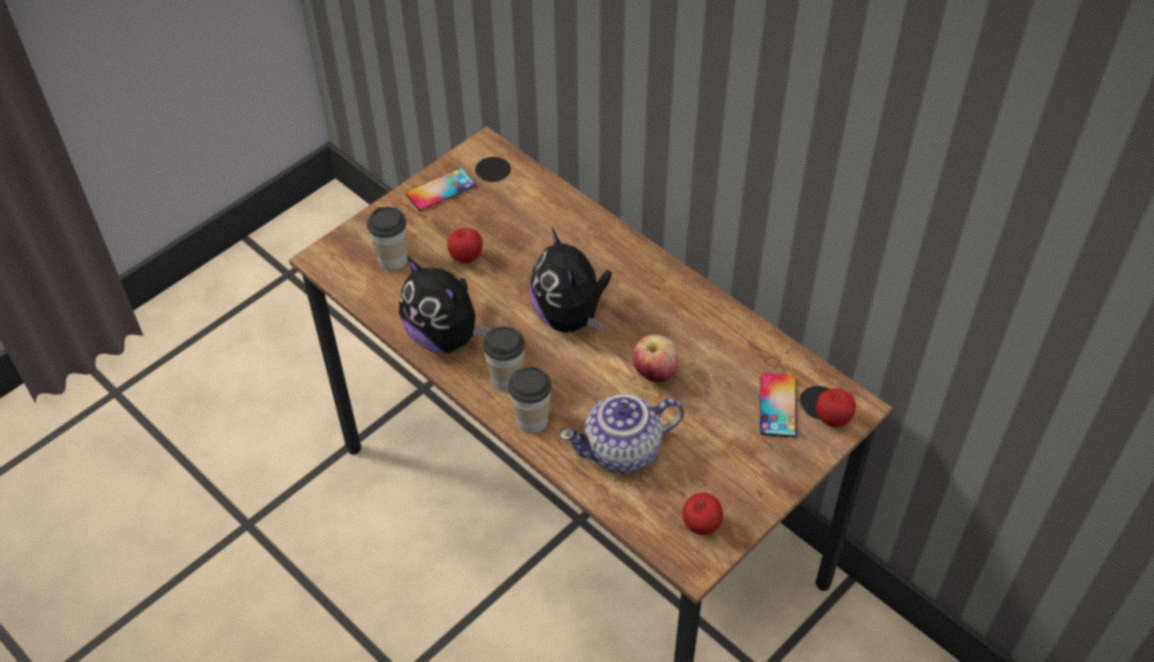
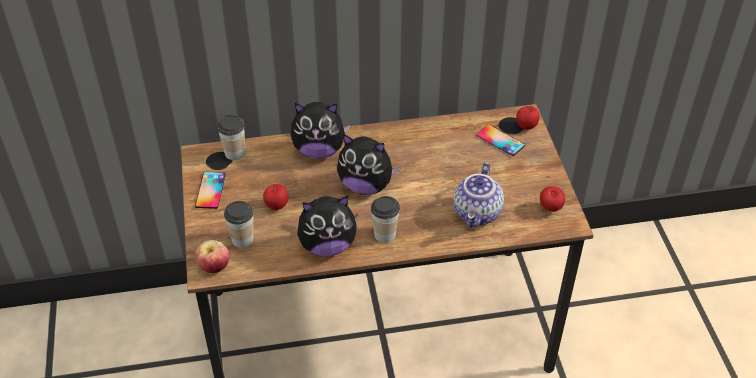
camera: 55 degrees left, 5 degrees down
(531, 420) = (424, 239): cup -> cup (234, 153)
(588, 241) = (319, 150): none -> plush toy
(655, 373) = (437, 173): apple -> apple (214, 267)

